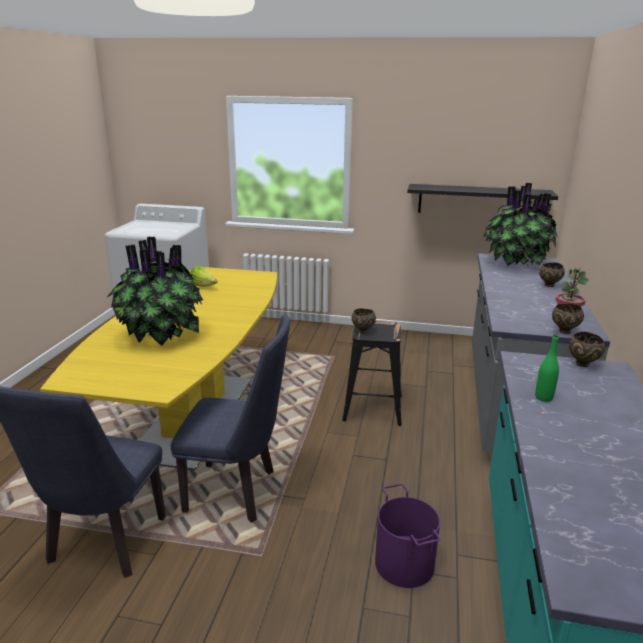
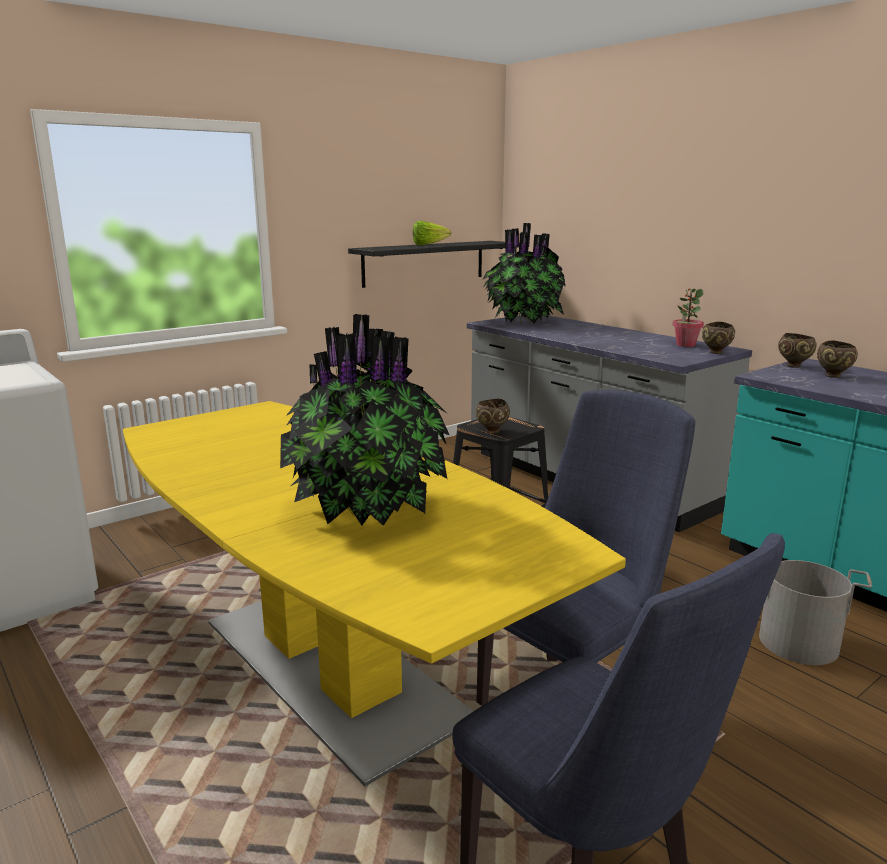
camera: 50 degrees left, 5 degrees down
(203, 286) = (223, 444): lettuce -> lettuce (428, 245)
(403, 564) = (798, 643): purple bucket -> grey bucket
(543, 397) = (854, 390): green bottle -> none
(549, 285) = (600, 330): brown bowl -> brown bowl (833, 376)

